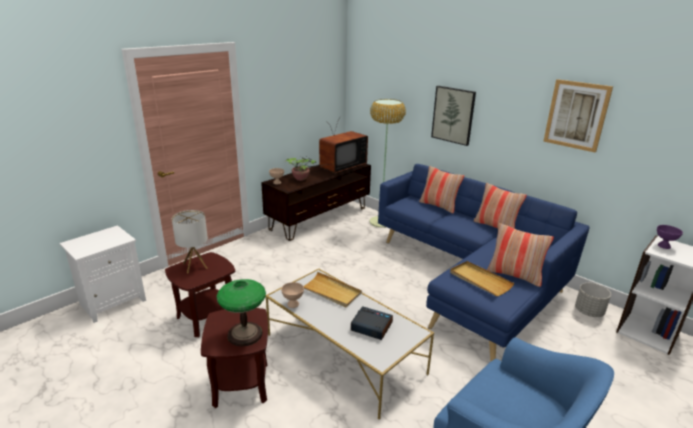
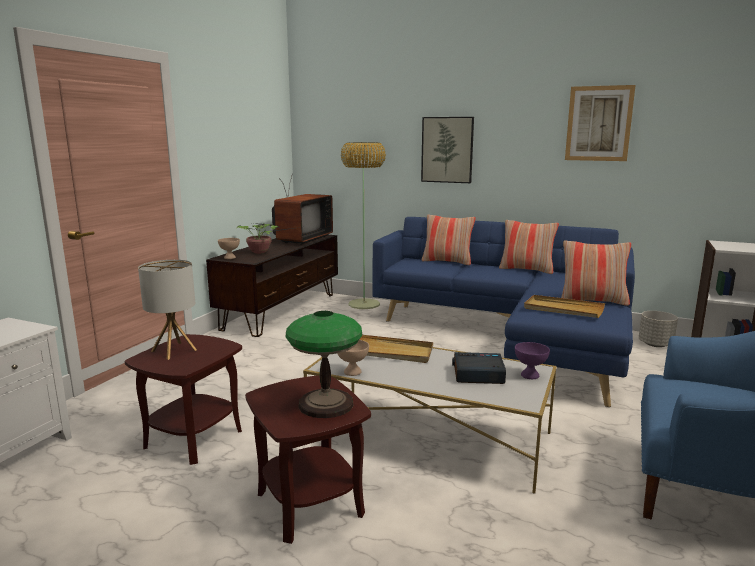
camera: 20 degrees left, 10 degrees down
(664, 246) = (725, 245): purple bowl -> purple bowl (530, 375)

